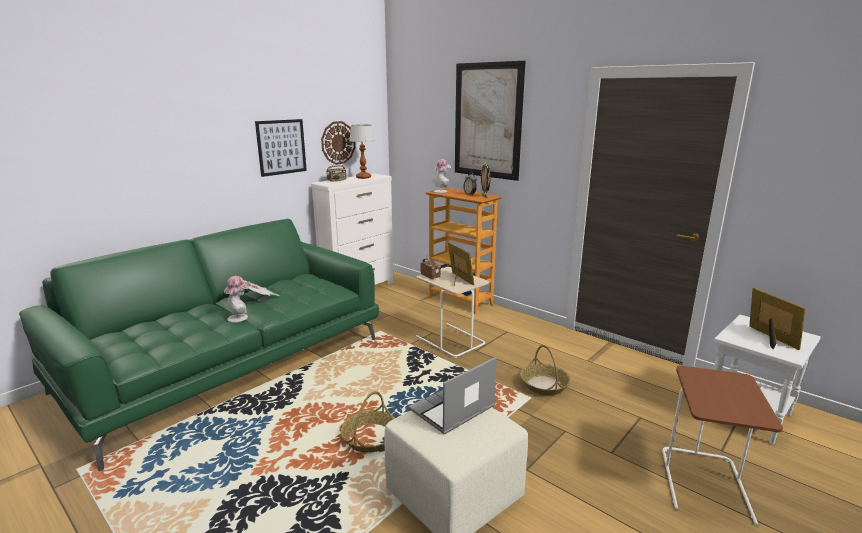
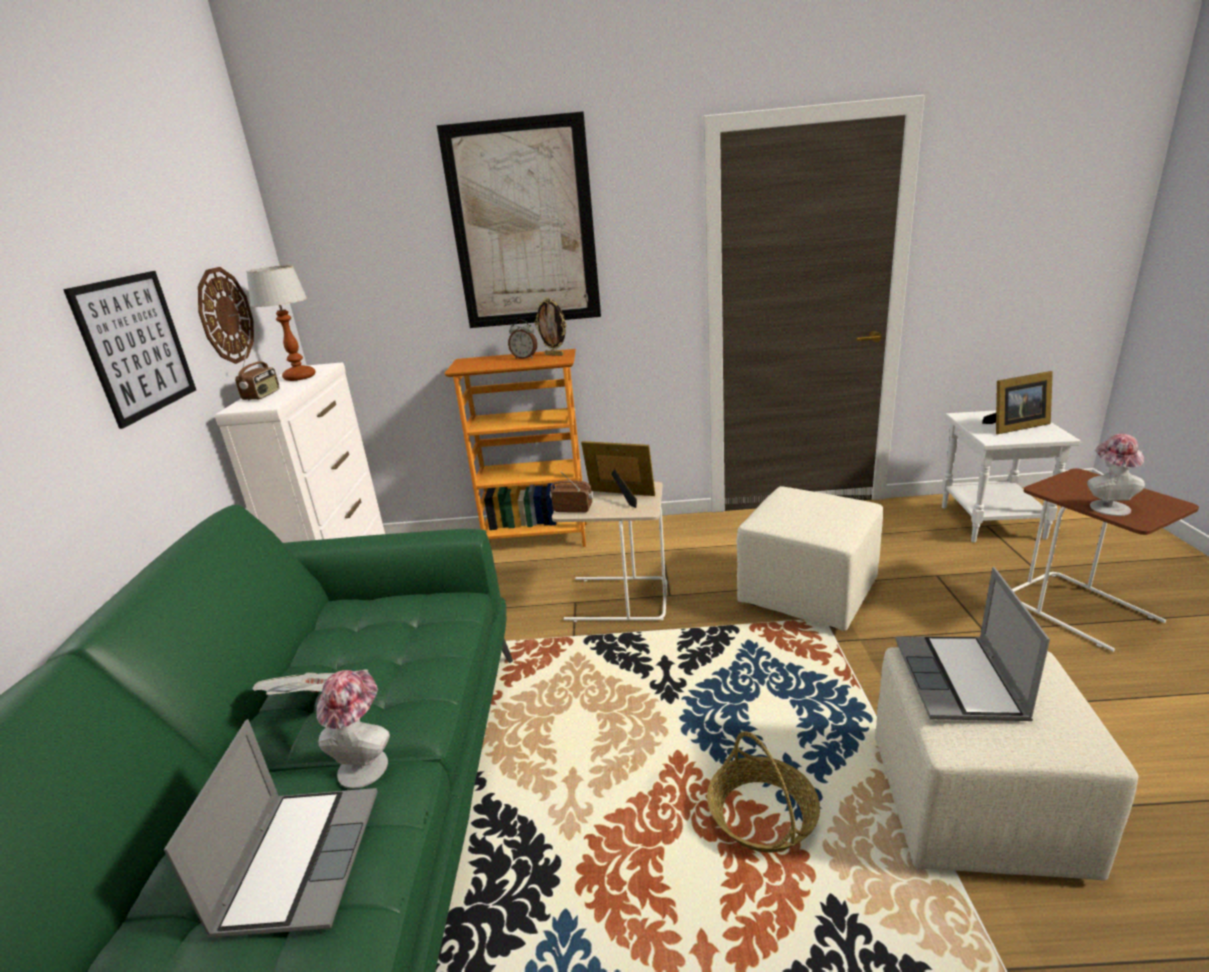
camera: 40 degrees left, 5 degrees up
(194, 328) = (299, 859): none -> laptop
(441, 191) = (468, 365): hat -> hat (1106, 506)
(544, 385) = (809, 594): basket -> beige ottoman
(769, 339) = (1014, 427): picture frame -> picture frame turned 135 degrees clockwise

